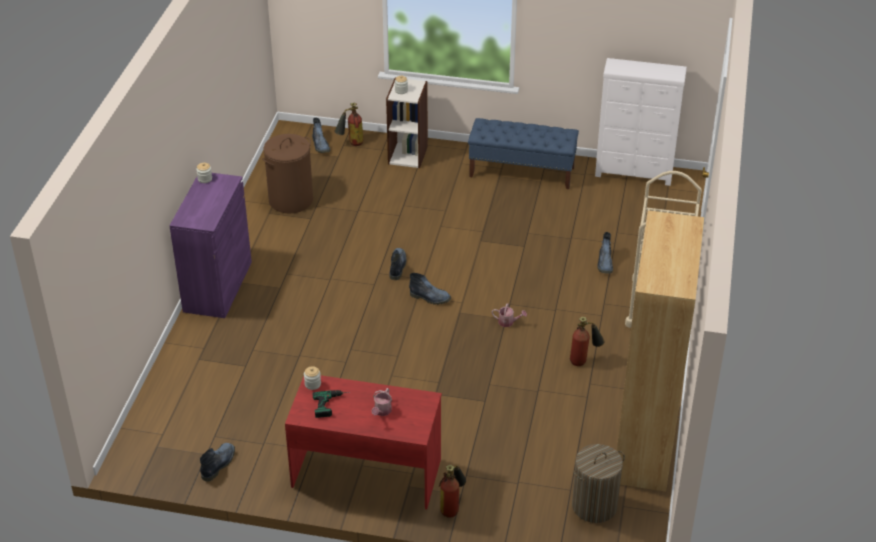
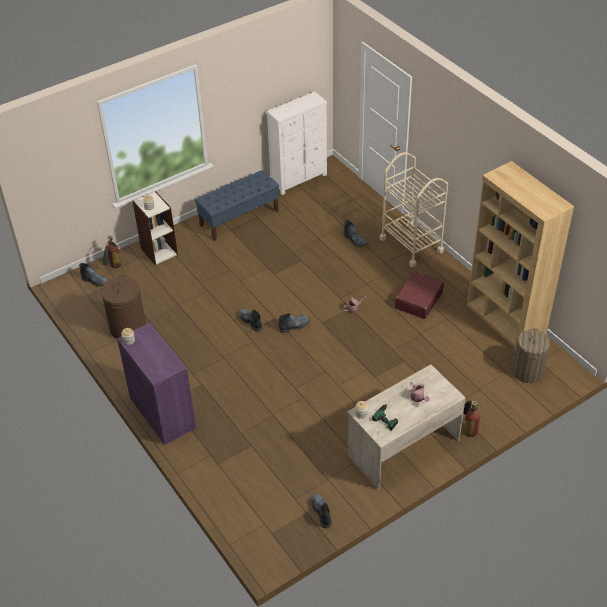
camera: 45 degrees left, 5 degrees up
(367, 472) = (403, 447): red desk -> beige desk
(584, 360) = (418, 300): fire extinguisher -> red suitcase

